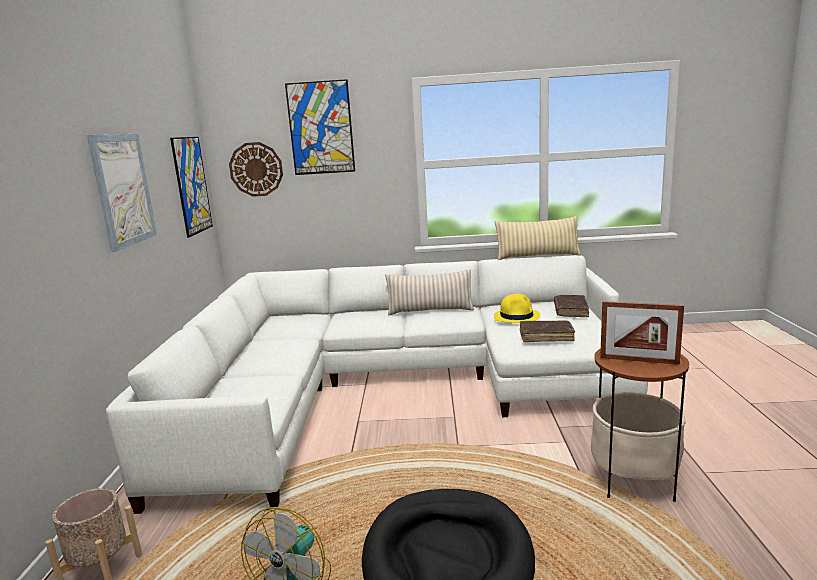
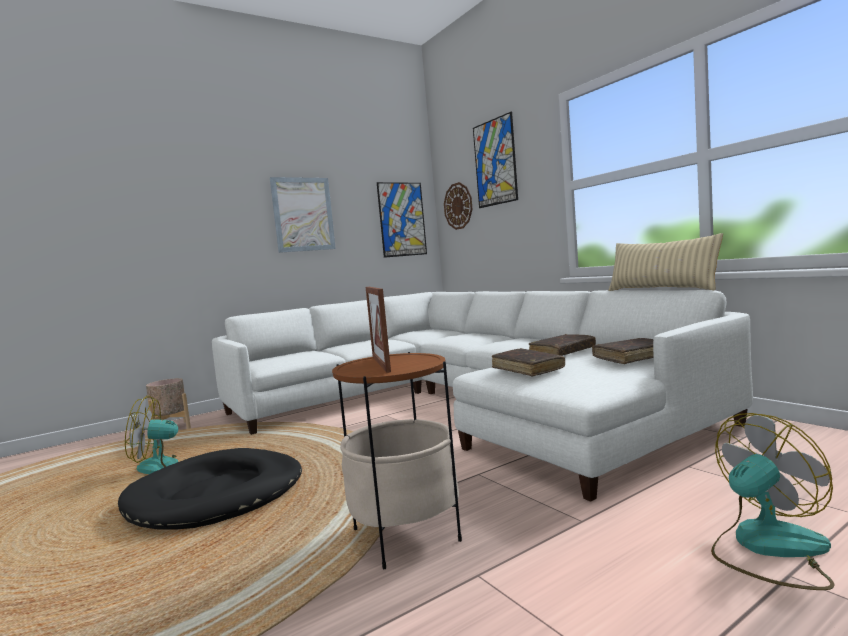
camera: 55 degrees right, 10 degrees down
(430, 311) = (522, 339): beige pillow -> none
(517, 316) = (562, 352): yellow hat -> brown book
(725, 396) = (767, 548): none -> fan

